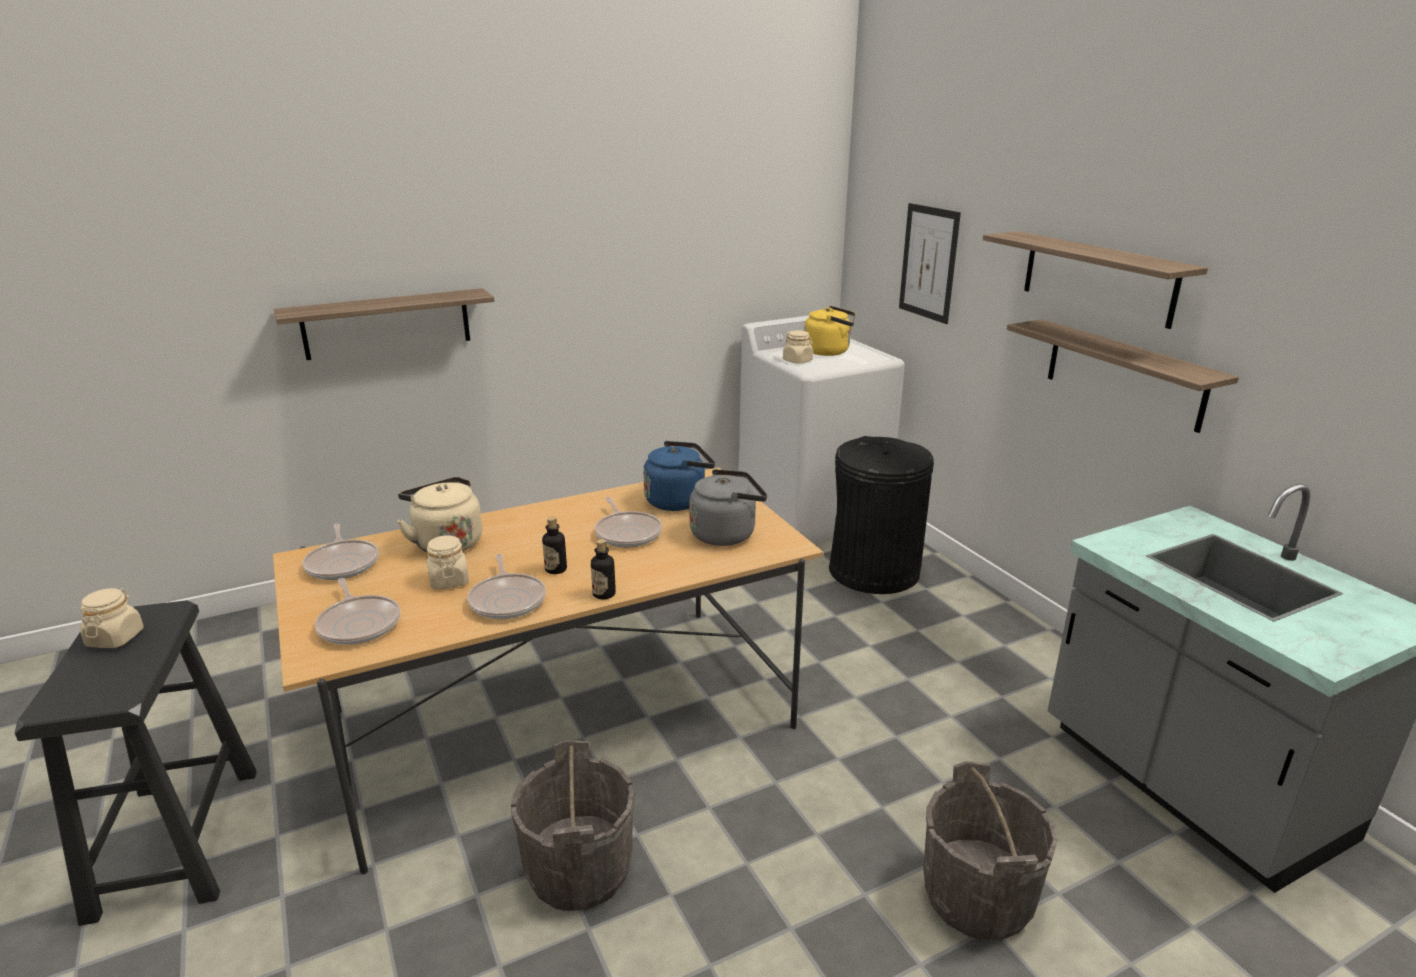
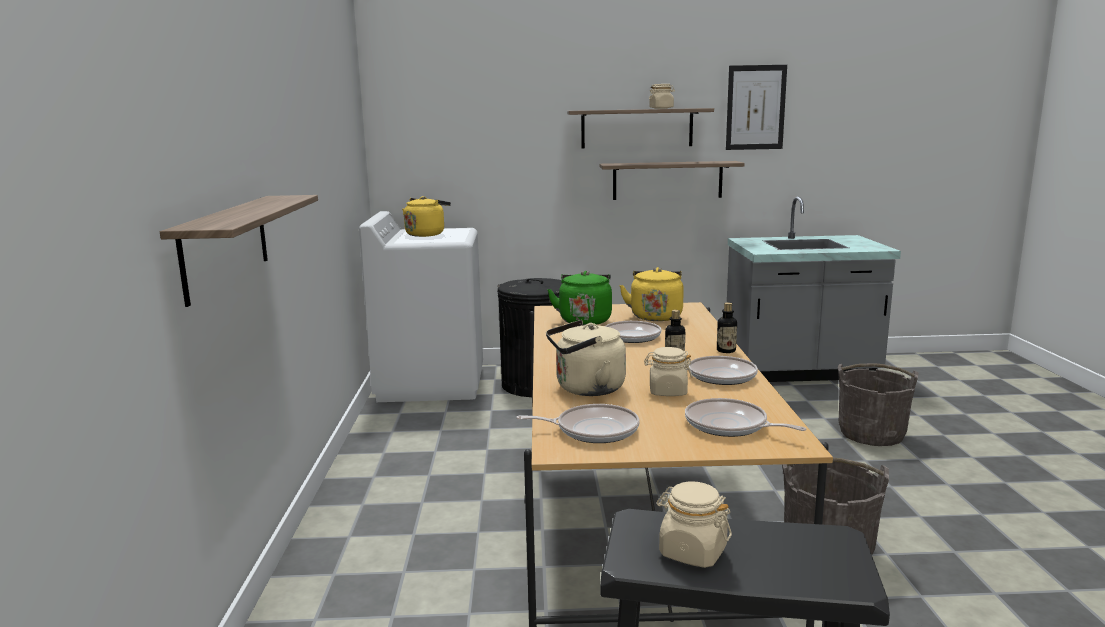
camera: 65 degrees left, 10 degrees down
(359, 623) = (729, 425): frying pan -> frying pan turned 135 degrees counterclockwise
(678, 500) = (584, 320): blue kettle -> green kettle
(726, 534) = (655, 316): grey kettle -> yellow kettle
(797, 361) = (433, 240): beige jar -> beige jar (661, 108)
(928, 262) = (482, 148): picture -> picture (755, 107)

